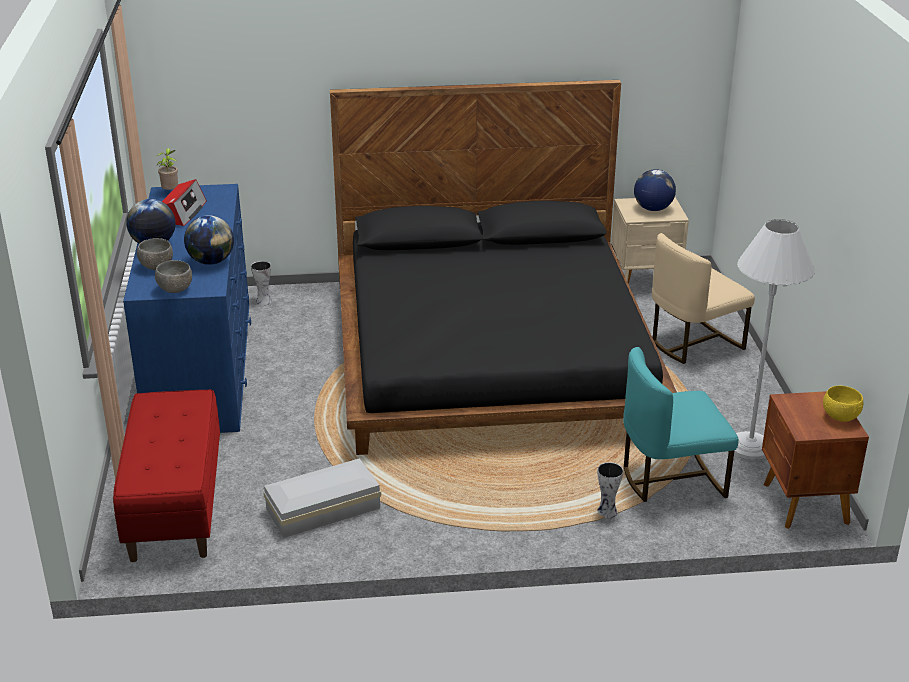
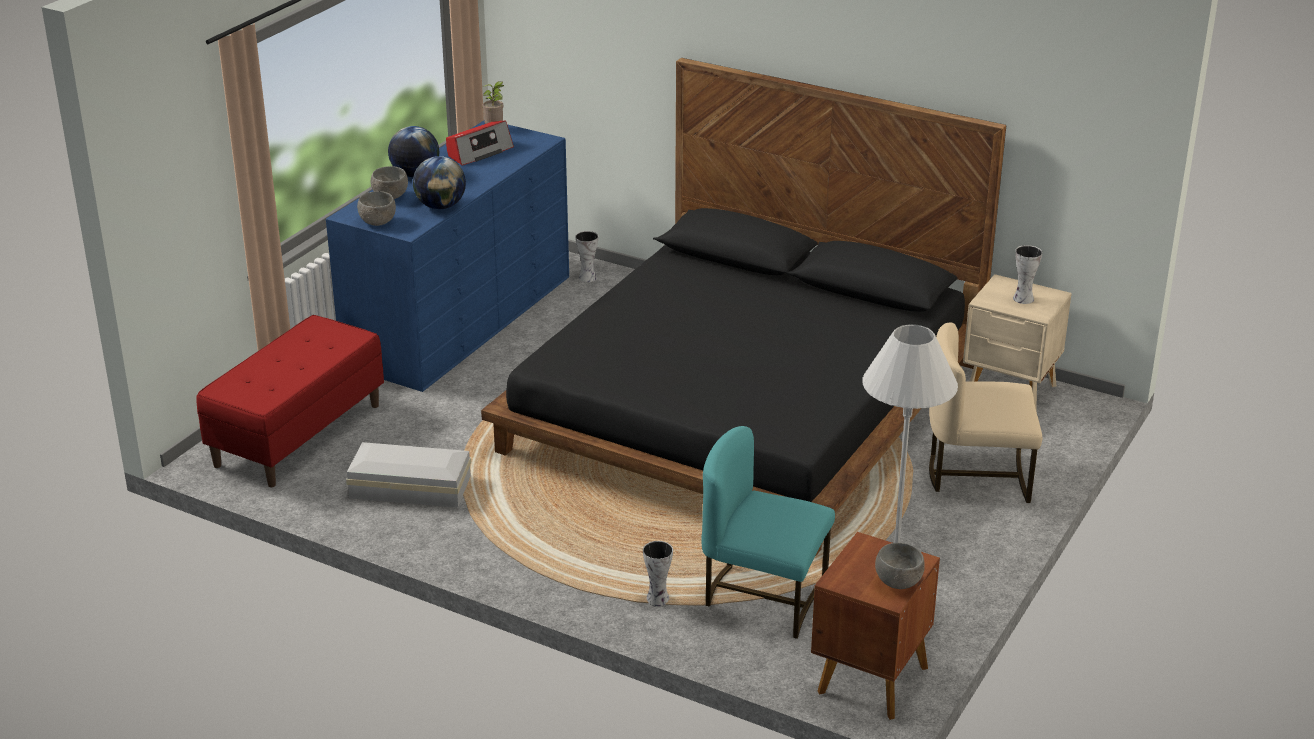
camera: 35 degrees right, 0 degrees up
(652, 209) = (1022, 298): globe -> vase
(840, 417) = (898, 583): yellow bowl -> grey bowl

